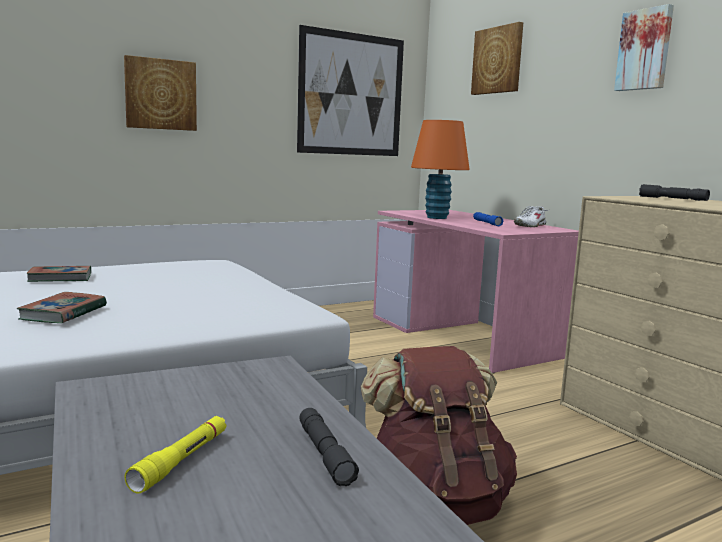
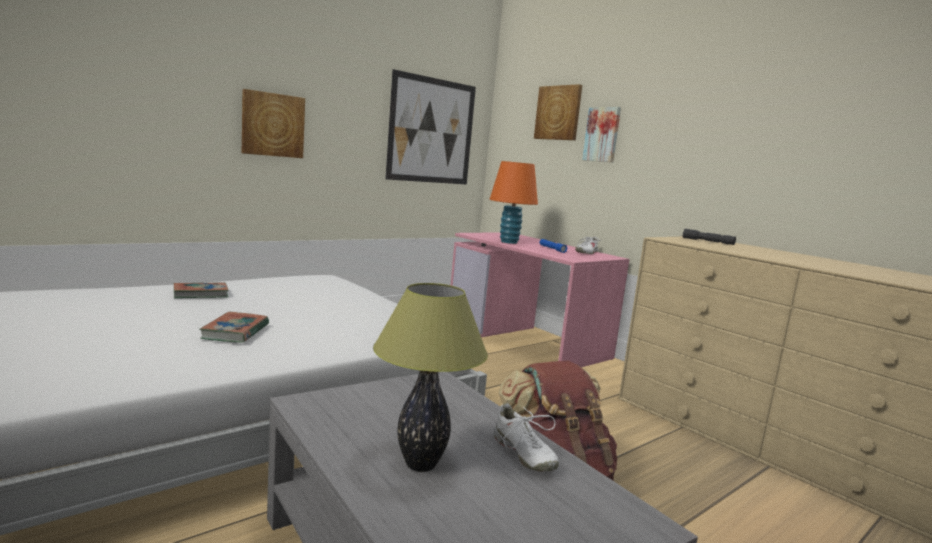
camera: 10 degrees left, 0 degrees up
(181, 461) = (421, 464): yellow flashlight -> table lamp
(325, 454) = (522, 454): grey flashlight -> white shoe
(645, 50) = (684, 121): picture -> picture (602, 134)

